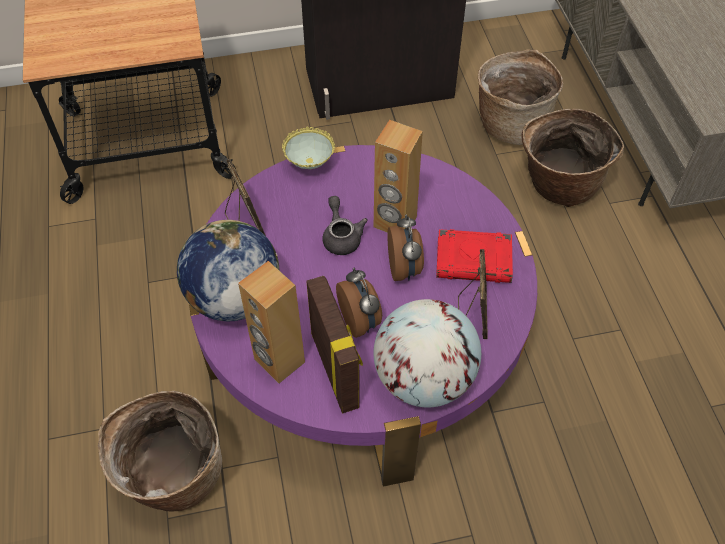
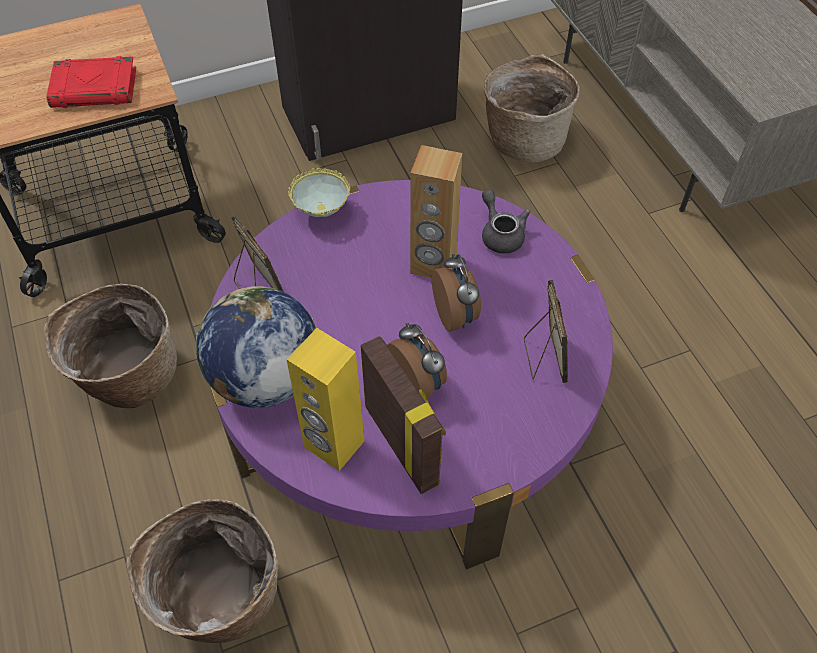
camera: 10 degrees left, 0 degrees up
(279, 361) = (333, 445): brown speaker -> yellow speaker
(341, 236) = (376, 289): grey teapot -> grey teapot (500, 234)
(423, 378) = (505, 438): globe -> none
(474, 260) = (532, 295): red book -> red book (95, 88)
(558, 185) = (589, 200): basket -> basket (128, 377)

